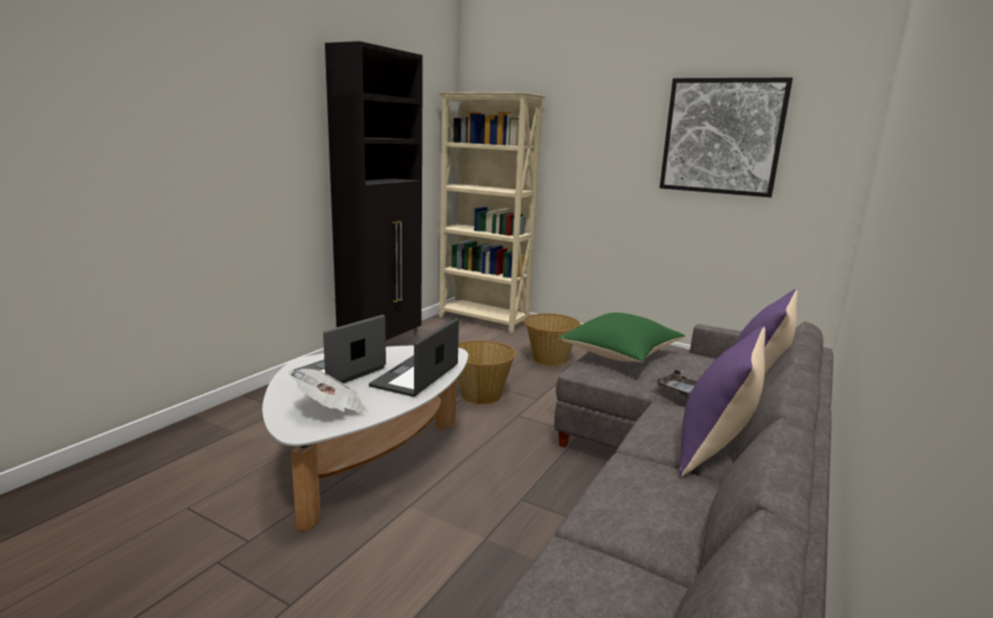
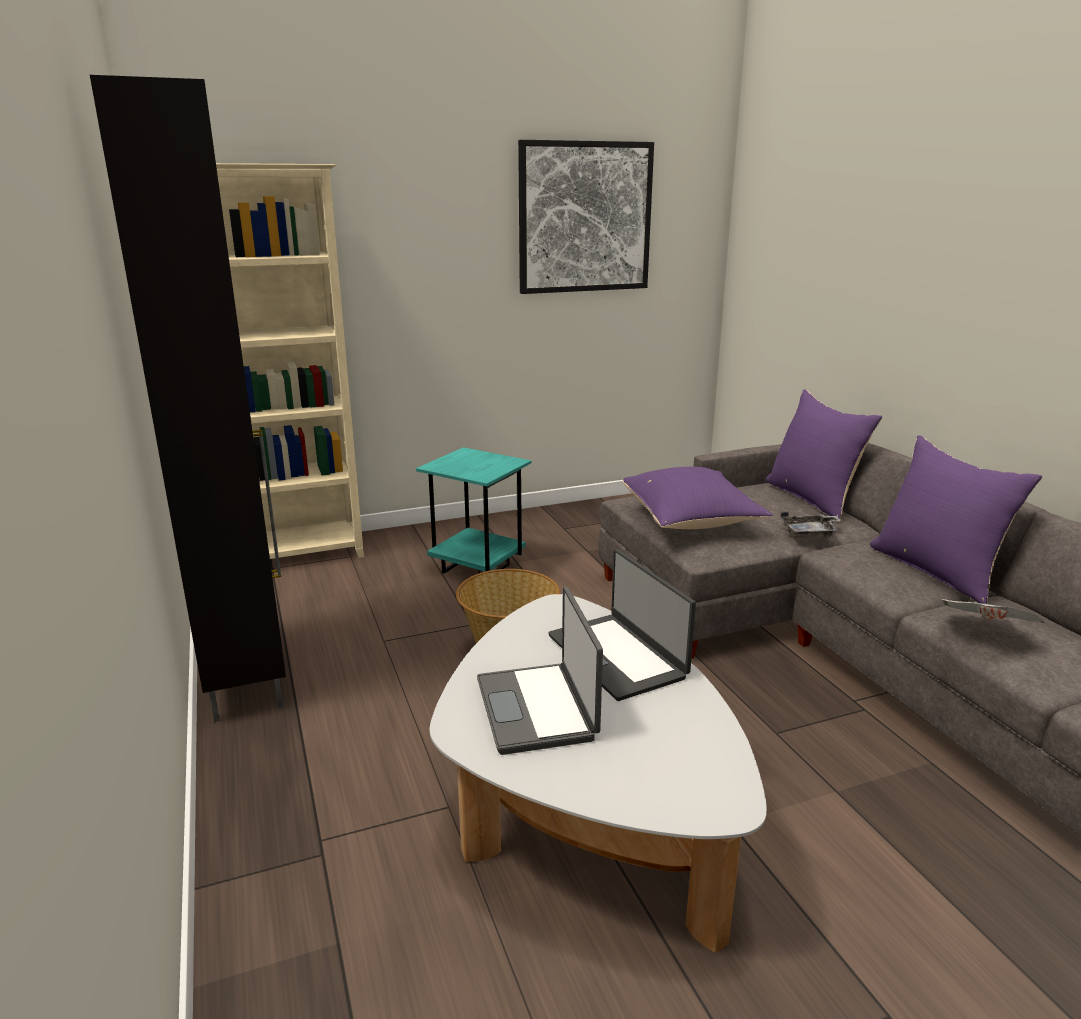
camera: 50 degrees left, 5 degrees up
(331, 409) = (670, 756): newspaper -> newspaper (984, 633)
(549, 359) = (476, 570): basket -> turquoise side table
(620, 356) = (691, 522): green pillow -> purple pillow

